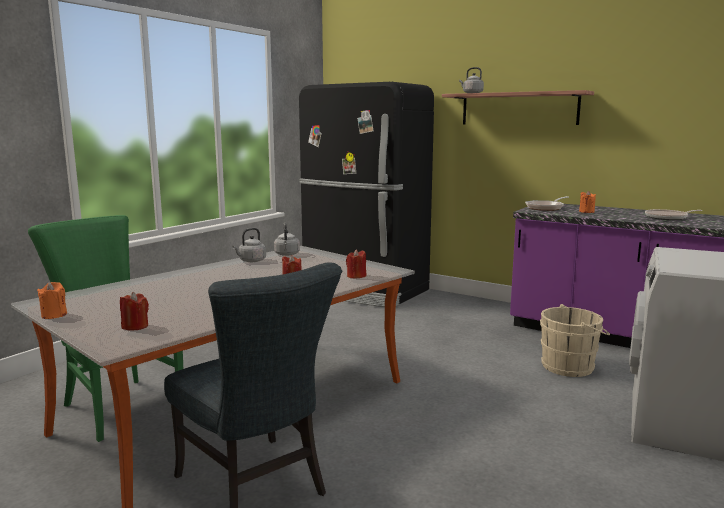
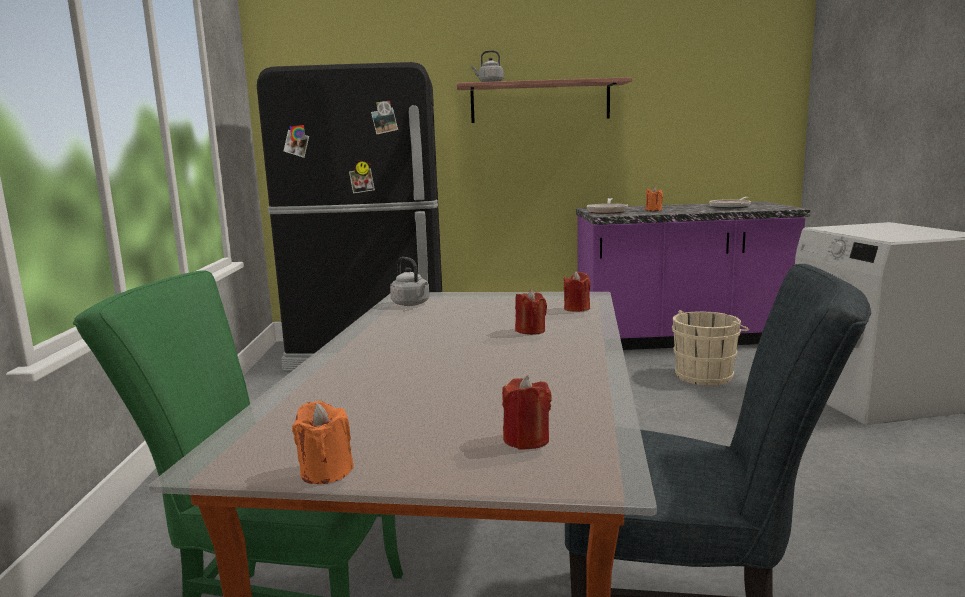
camera: 35 degrees left, 0 degrees up
(251, 261) = (390, 320): grey kettle -> none

